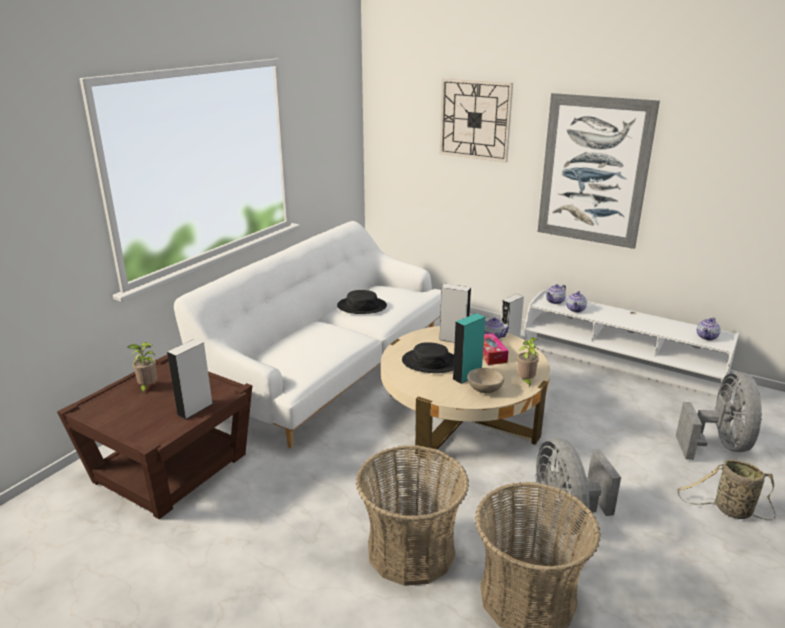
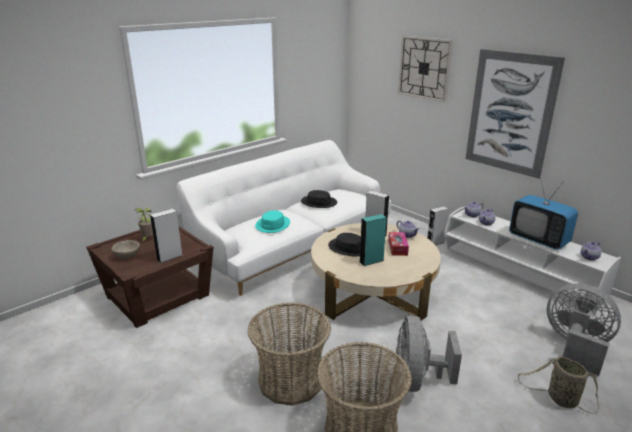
camera: 15 degrees right, 0 degrees up
(316, 344) = (273, 225): none -> turquoise hat
(485, 389) = (379, 272): beige bowl -> beige bowl (127, 256)
(525, 381) = (414, 271): potted plant -> none
(643, 323) = (538, 239): none -> television
(718, 445) = (575, 346): grey fan -> grey fan turned 75 degrees counterclockwise

